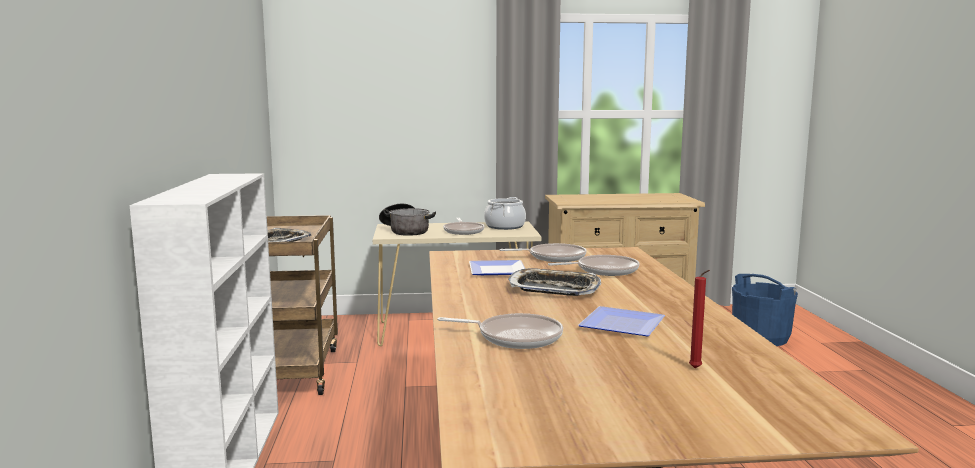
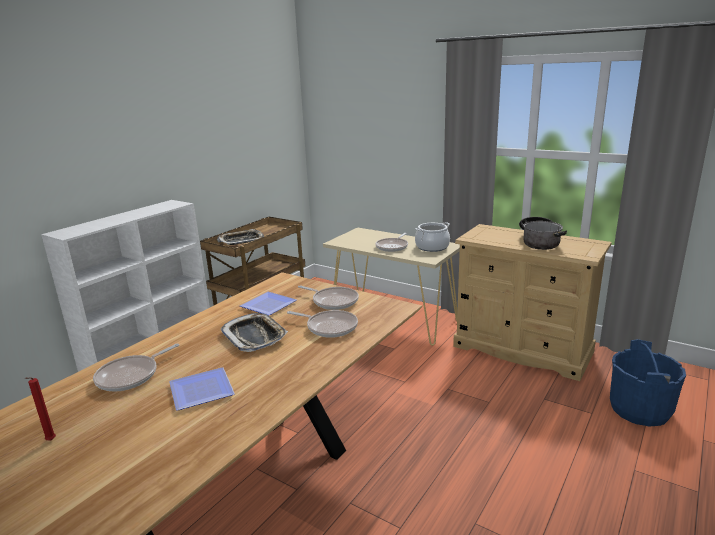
camera: 40 degrees right, 10 degrees up
(405, 231) = (358, 238): cooking pot -> cooking pot (539, 242)
(515, 337) = (131, 376): frying pan -> frying pan turned 75 degrees clockwise
(696, 369) = (133, 455): red candle -> red candle (50, 441)

